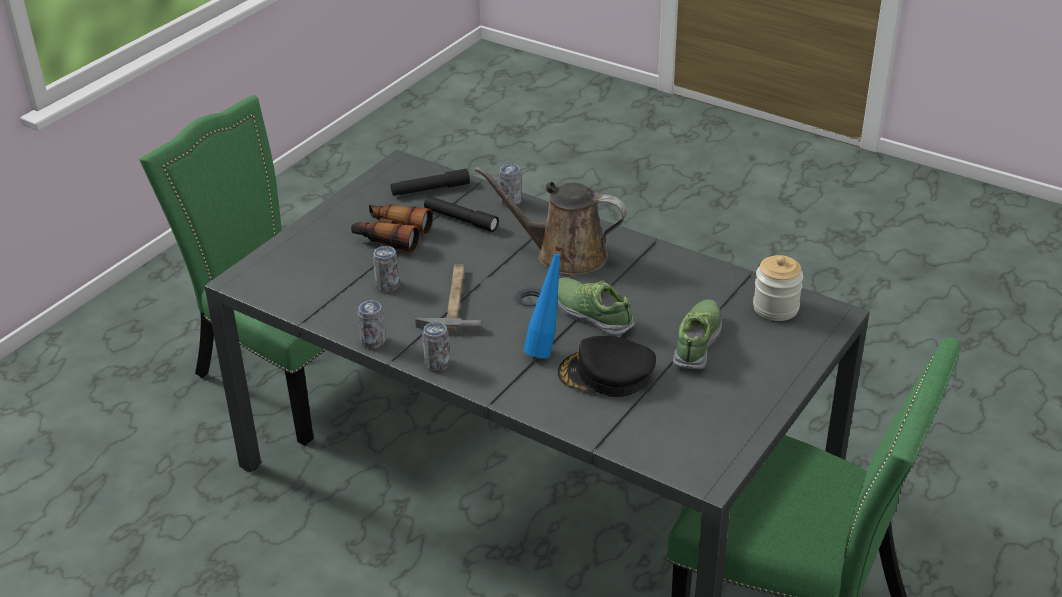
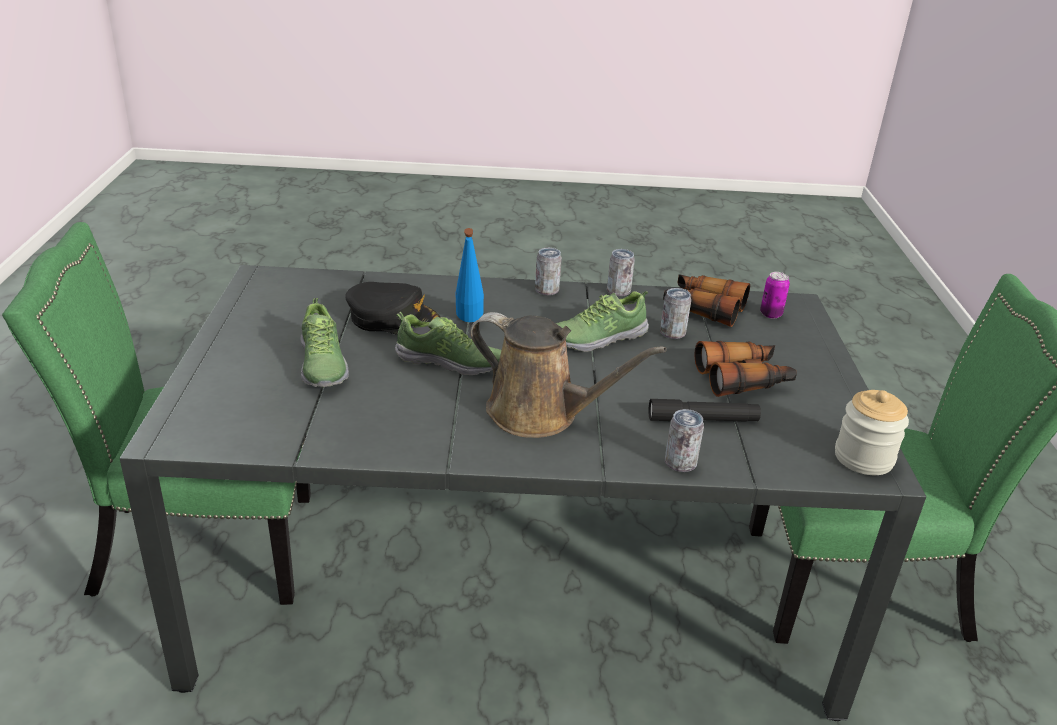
camera: 145 degrees right, 5 degrees down
(280, 278) = (770, 314): none -> can
(327, 301) = (703, 308): none -> binoculars
(430, 189) = (792, 448): black flashlight -> none
(452, 301) = (597, 337): hammer -> shoe
(564, 255) = (540, 414): brown watering can -> brown watering can turned 45 degrees clockwise
(606, 374) = (394, 318): black cap -> black cap turned 45 degrees clockwise
(775, 308) = (246, 425): jar -> jar (863, 458)

